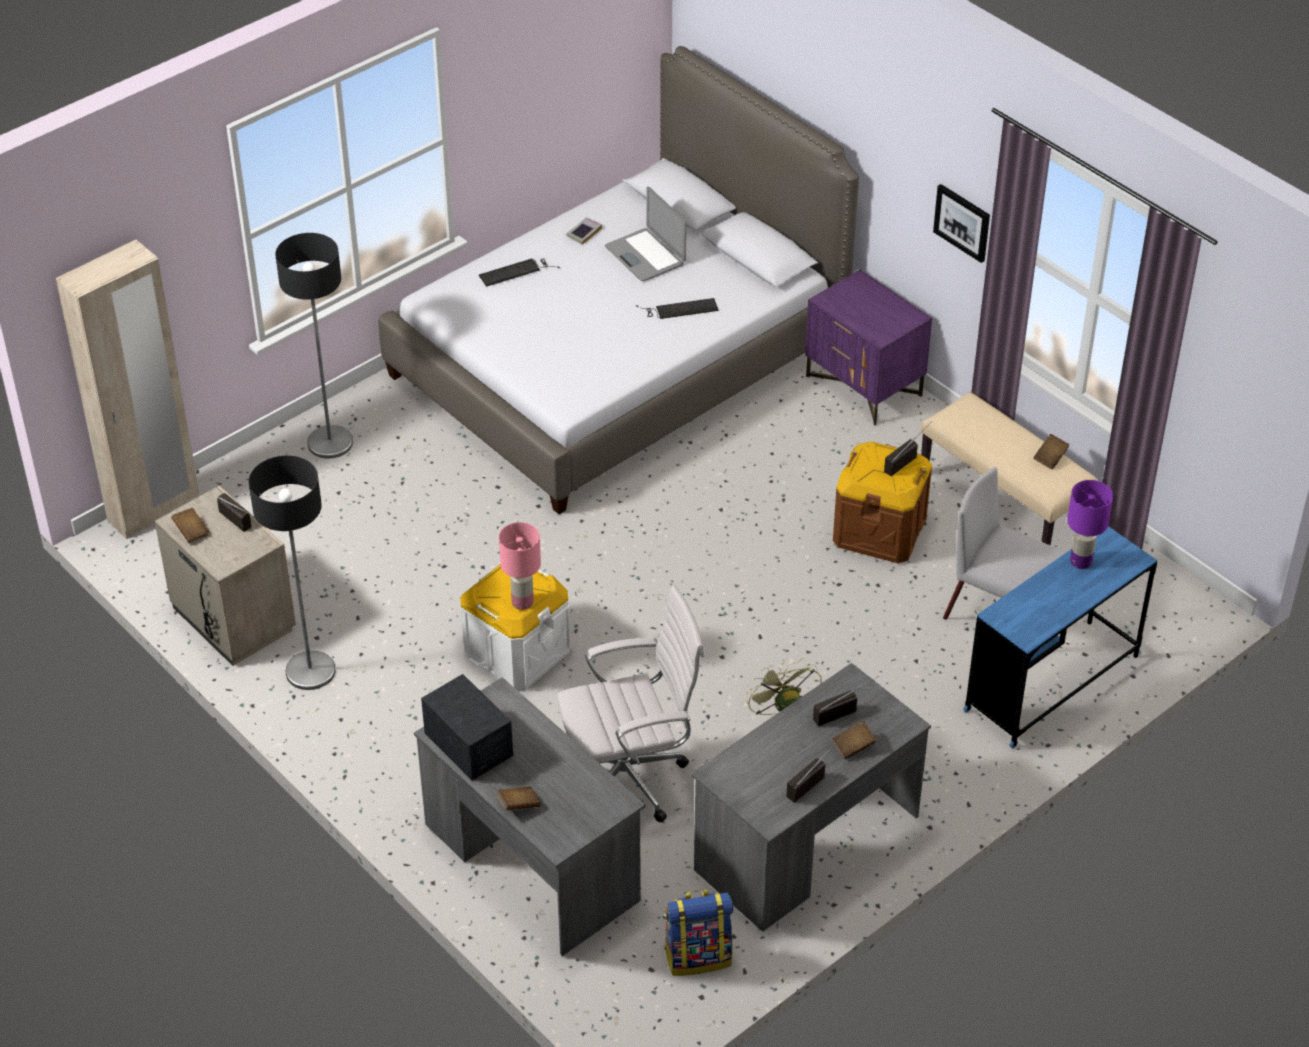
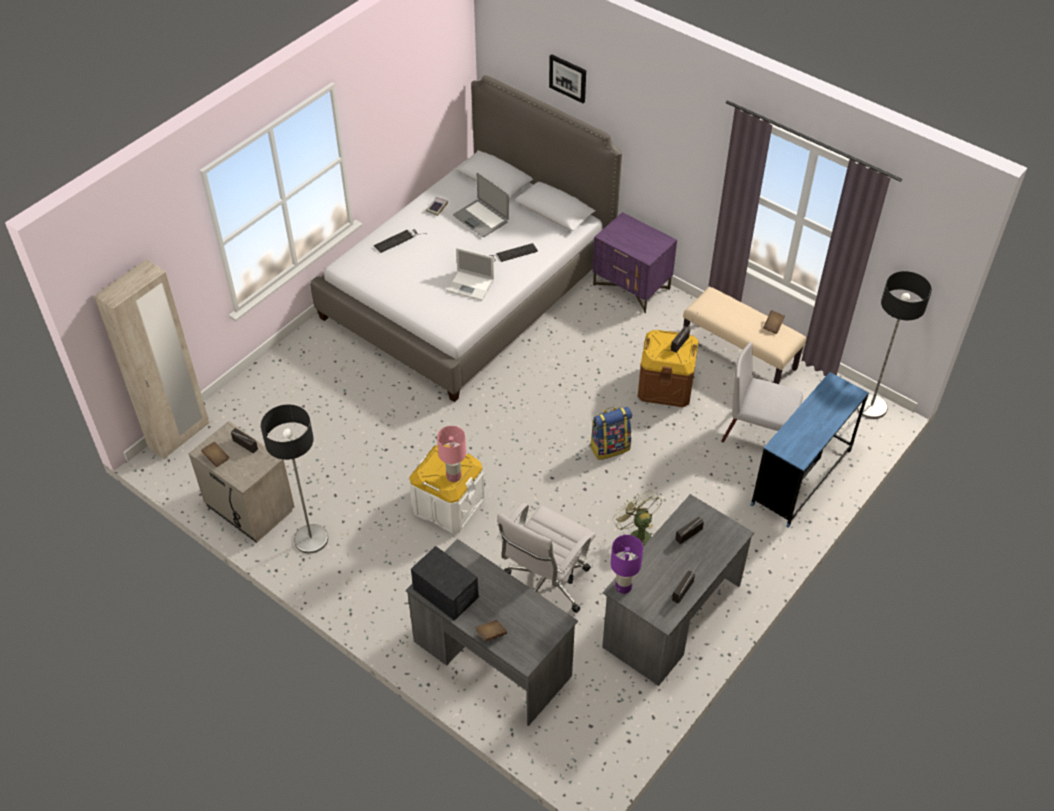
camera: 10 degrees left, 5 degrees up
(330, 443) = (290, 371): floor lamp -> floor lamp (871, 407)
(608, 346) = (471, 285): none -> laptop
(631, 778) = (545, 586): white office chair -> white office chair turned 150 degrees clockwise
(698, 956) = (620, 711): backpack -> backpack (610, 447)
(853, 746) = (707, 556): brown book -> none
(962, 222) = (699, 177): picture -> picture (568, 78)
(1081, 562) = (820, 400): purple table lamp -> purple table lamp (623, 587)

